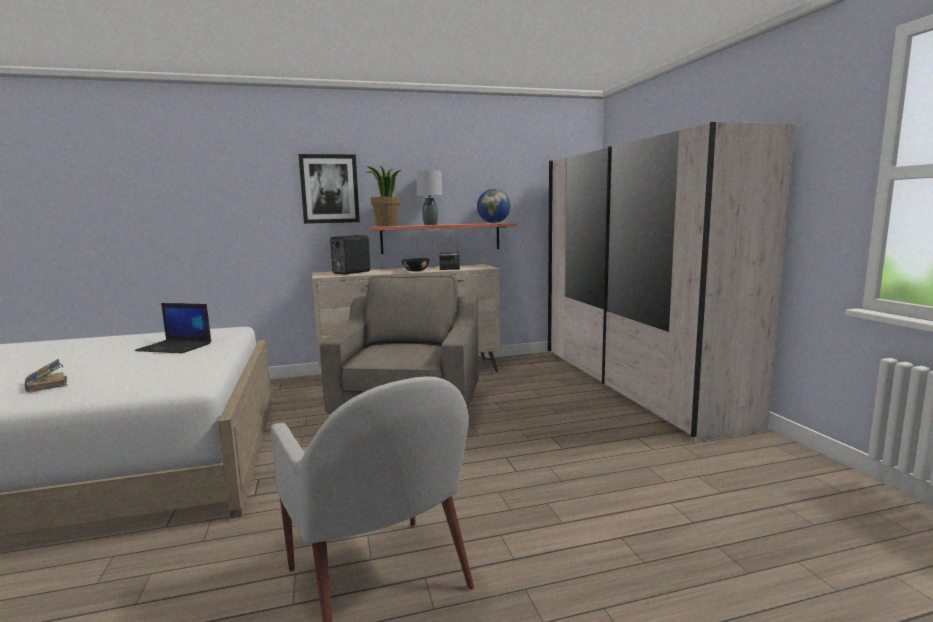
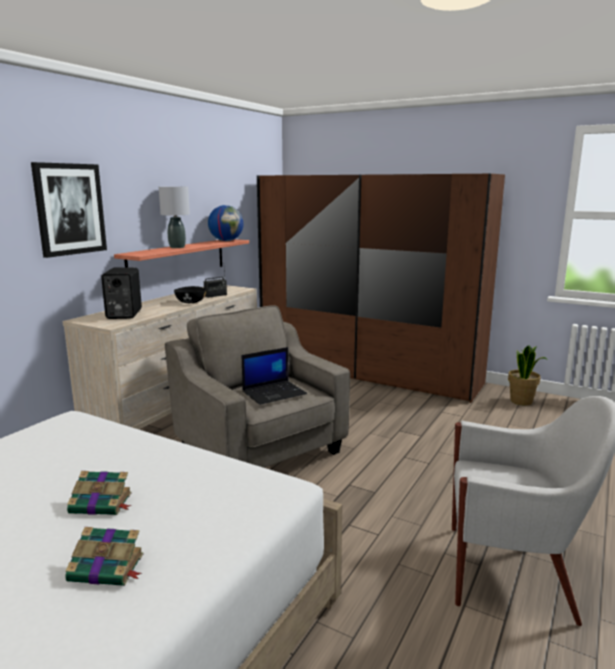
camera: 45 degrees left, 5 degrees up
(123, 363) = (102, 503): none -> book
(176, 347) = (88, 462): laptop -> laptop (274, 393)
(386, 226) = (142, 253): potted plant -> potted plant (521, 401)
(634, 384) = (368, 372): white wardrobe -> brown wardrobe

